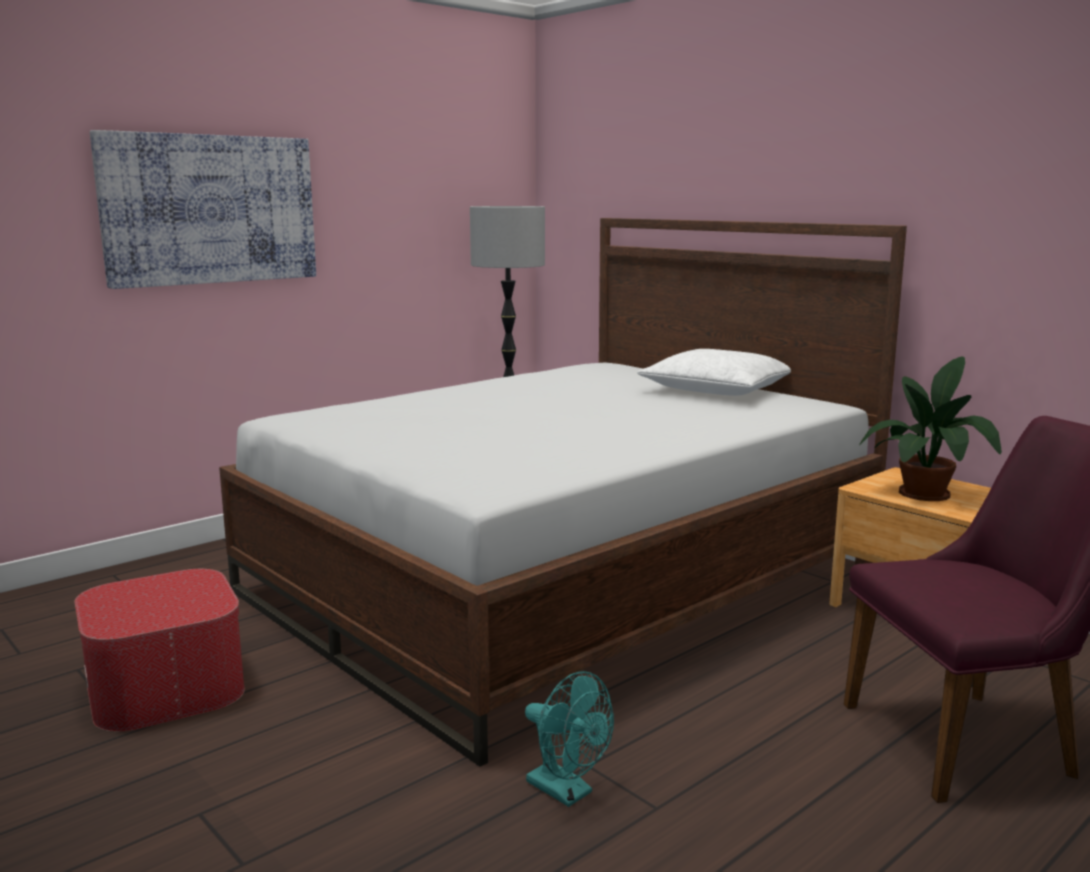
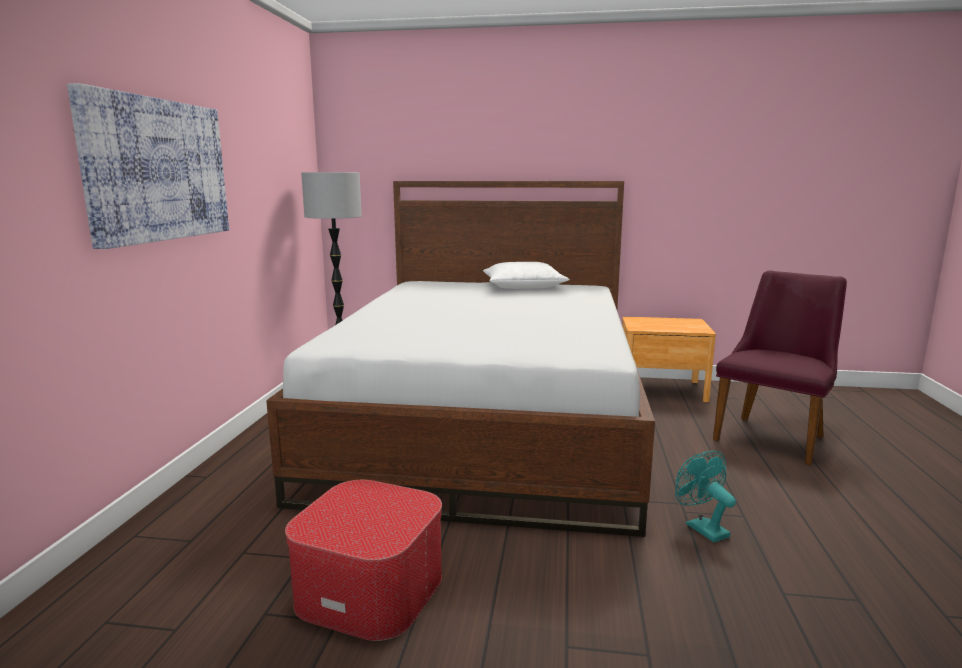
camera: 40 degrees left, 0 degrees up
(567, 792) = (701, 528): turquoise fan -> turquoise fan turned 120 degrees counterclockwise
(929, 493) = (665, 325): potted plant -> none

